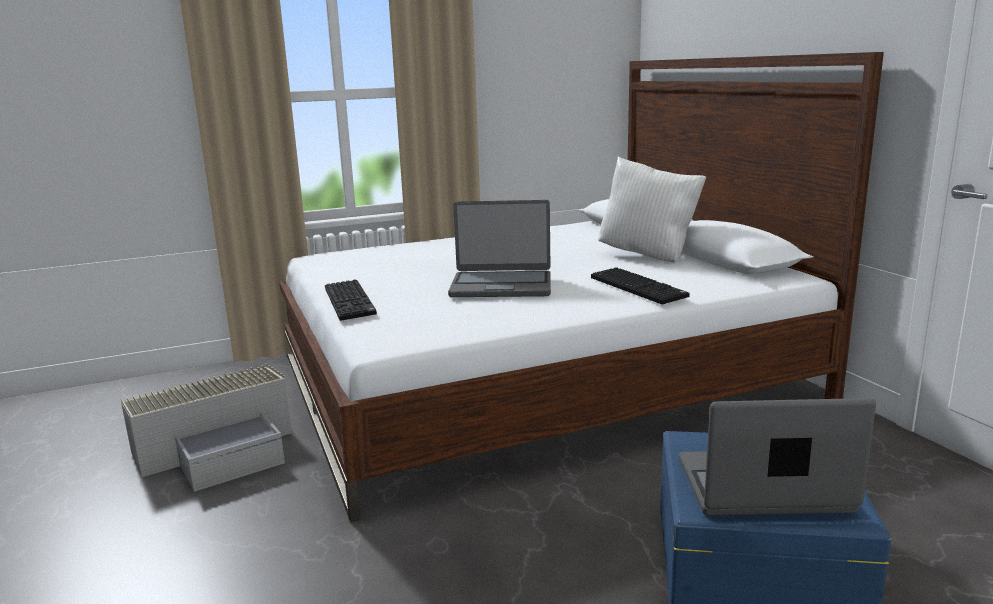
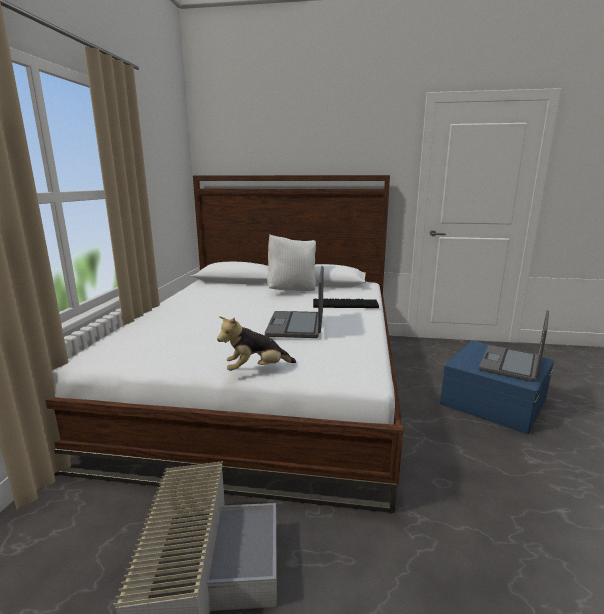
camera: 60 degrees left, 0 degrees up
(351, 301) = (256, 370): keyboard -> plush toy
(501, 286) = (296, 325): laptop -> laptop turned 150 degrees clockwise

